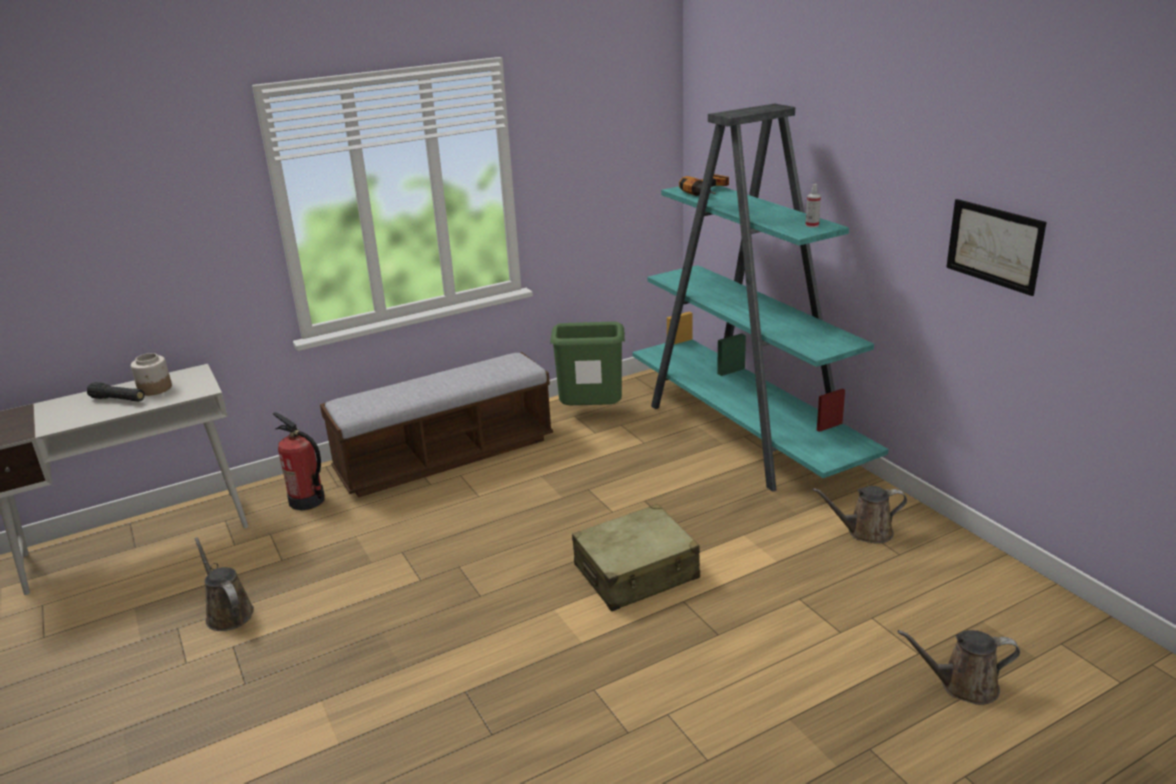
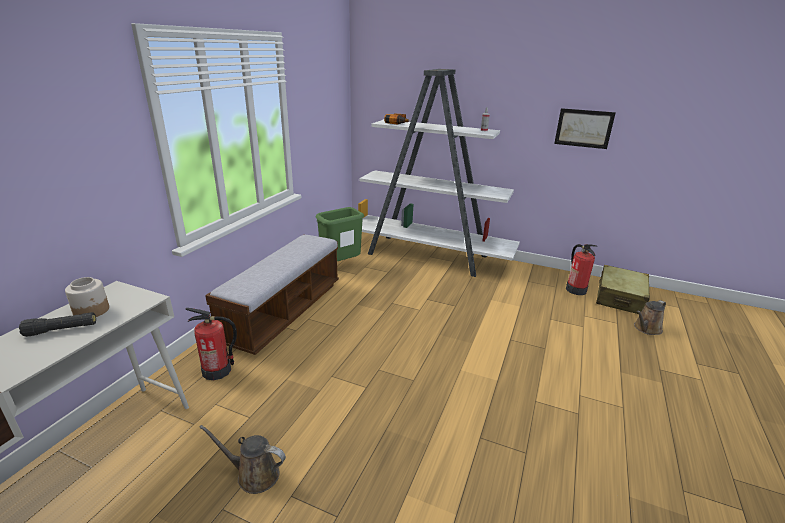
camera: 40 degrees left, 0 degrees up
(636, 573) = (472, 334): beige suitcase -> beige suitcase (620, 298)
(745, 435) = (429, 256): turquoise bookcase -> white bookcase
(865, 532) = (532, 282): brown watering can -> none
(933, 572) = (576, 289): none -> fire extinguisher

